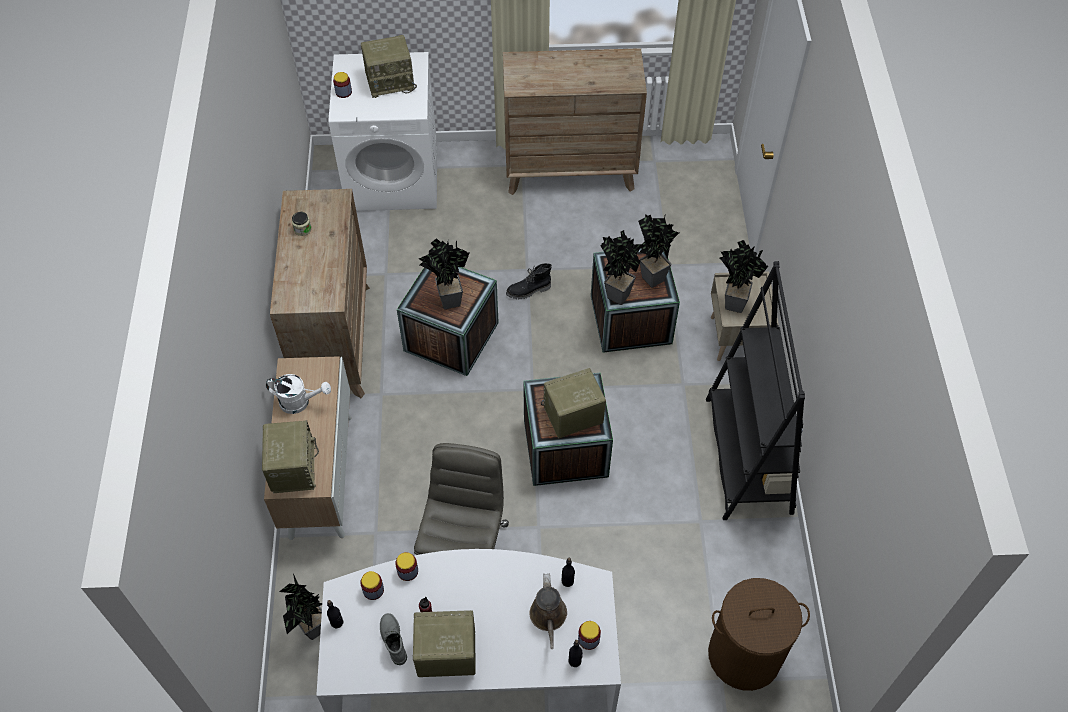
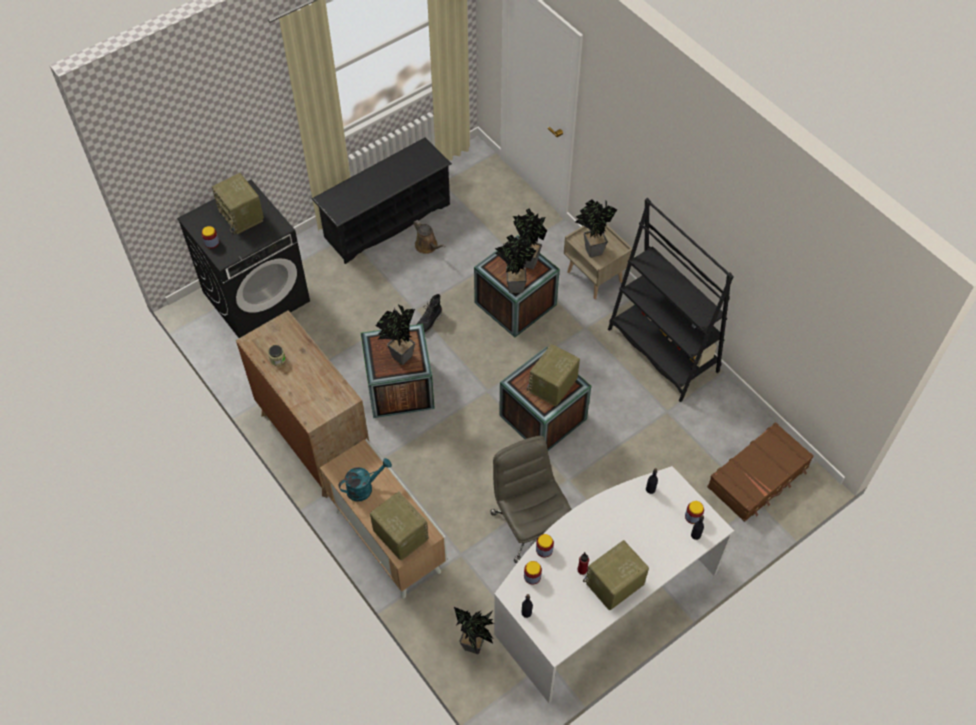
camera: 35 degrees left, 0 degrees up
(300, 402) = (364, 487): white watering can -> turquoise watering can
(390, 81) = (242, 216): radio -> radio turned 105 degrees clockwise
(392, 640) = (573, 599): grey boot -> none
(393, 178) = (256, 296): white washing machine -> black washing machine
(548, 617) = (658, 519): brown watering can -> brown watering can (427, 246)
(570, 171) = (386, 221): brown dresser -> black shoe rack
(744, 654) = (758, 478): brown laundry basket -> brown suitcase

